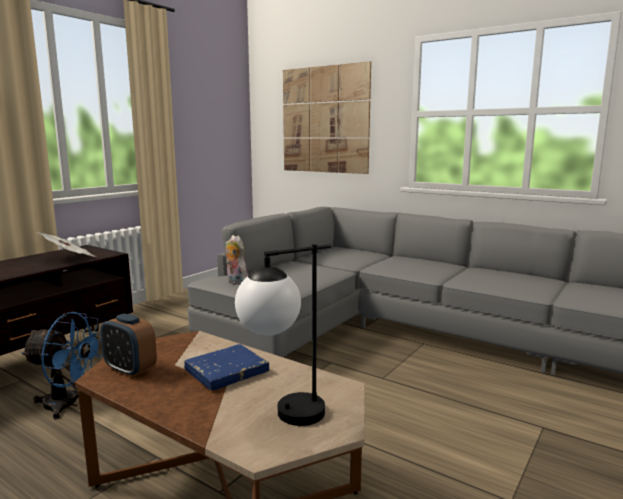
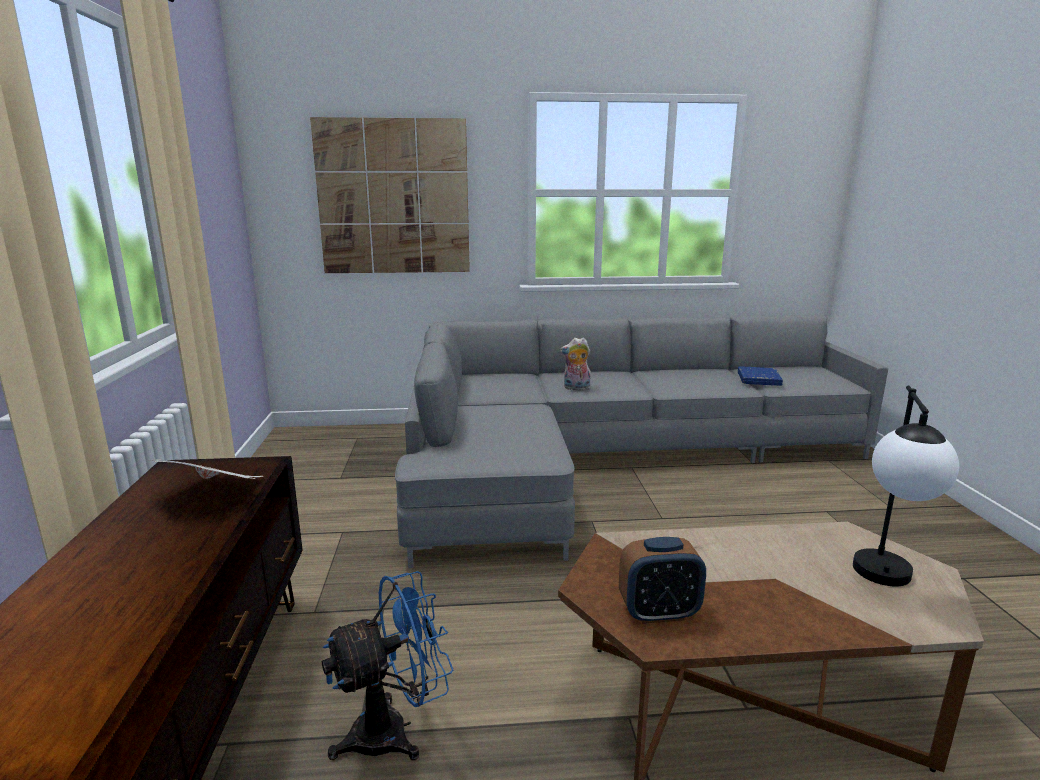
camera: 40 degrees left, 5 degrees up
(226, 371) = (741, 564): blue book -> blue book (758, 379)
(235, 282) = (469, 455): plush toy -> plush toy (576, 388)

